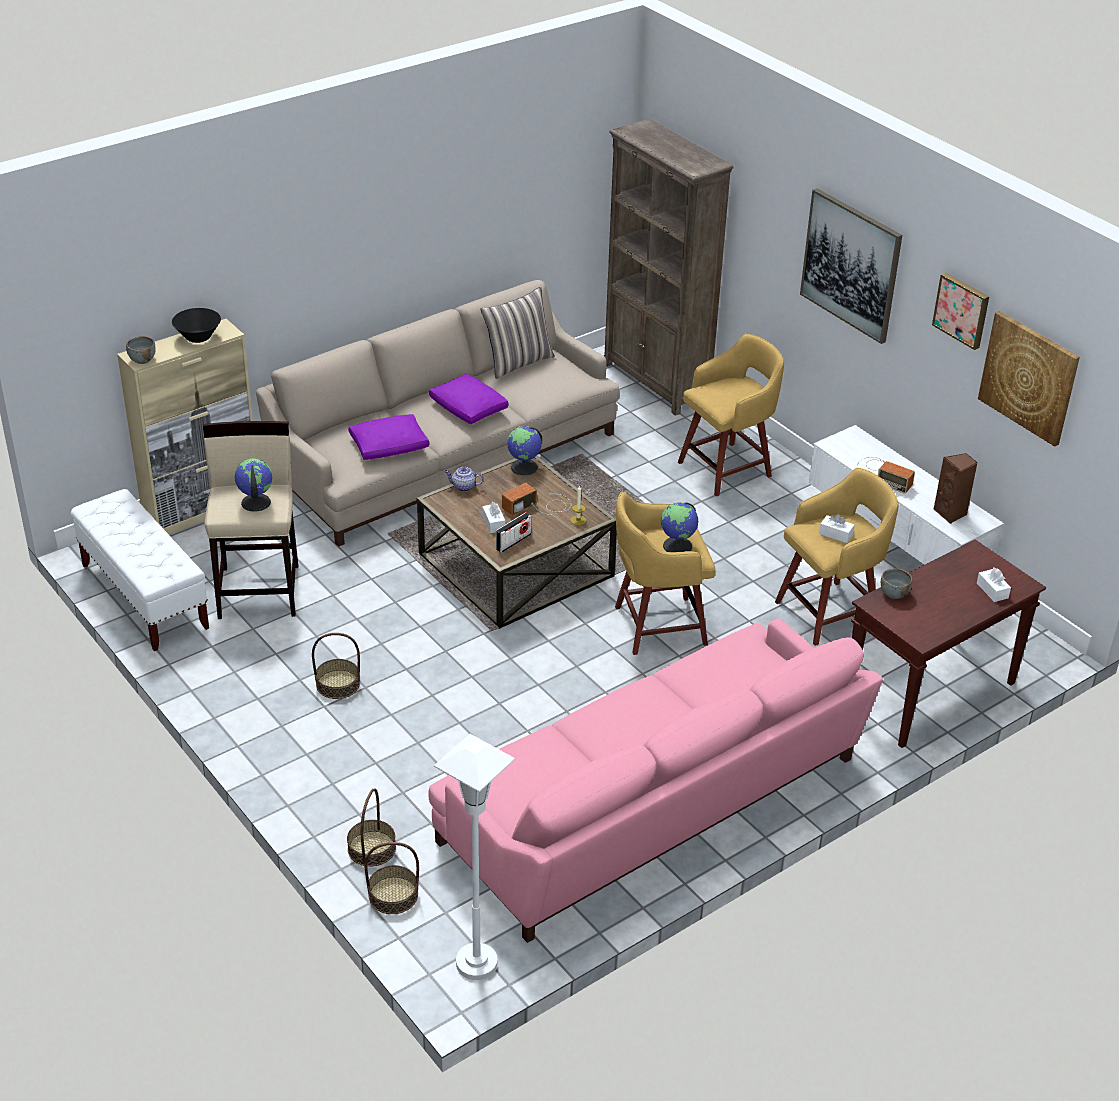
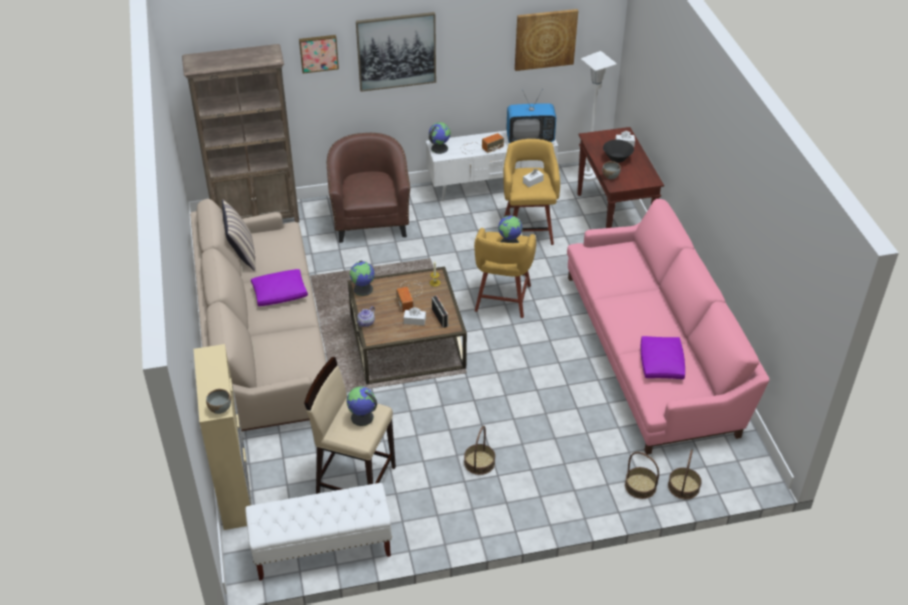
camera: 65 degrees left, 5 degrees up
(198, 337) = (210, 369): black bowl -> black bowl (617, 158)
(390, 446) = (297, 344): purple pillow -> purple pillow (661, 363)
(476, 963) = (749, 464): white floor lamp -> white floor lamp (587, 175)
(727, 468) = (370, 220): yellow stool -> brown armchair
(848, 440) = (439, 148): none -> globe
(951, 514) = (530, 138): brown speaker -> television
(962, 310) = (490, 29): picture -> picture (318, 53)

